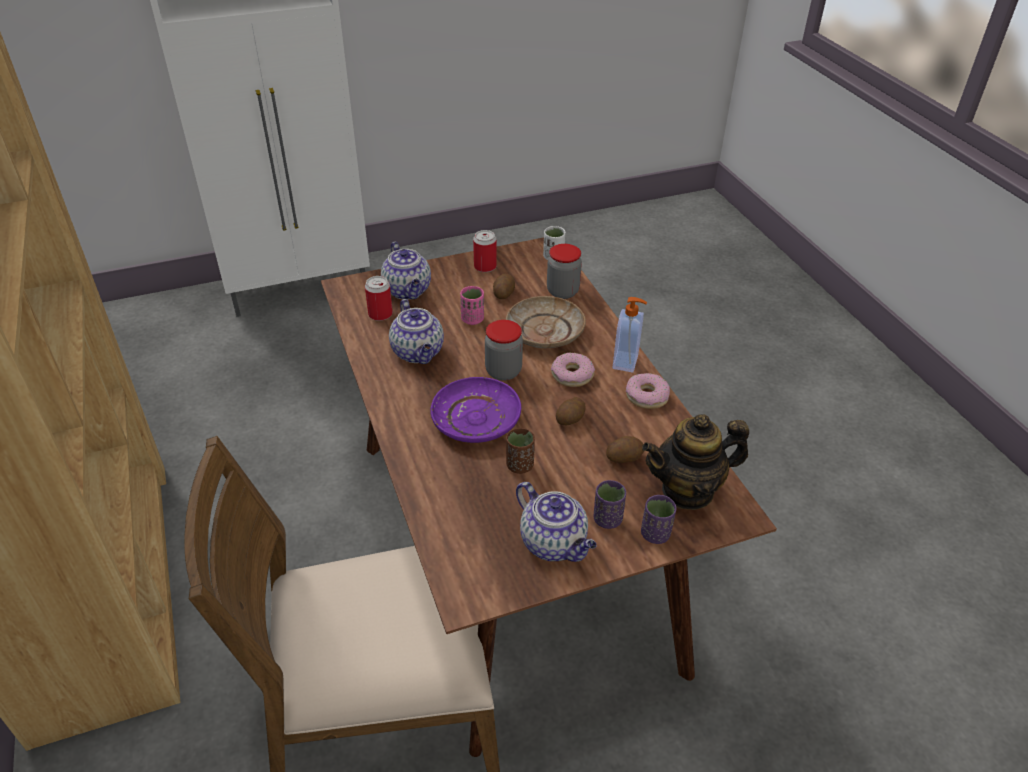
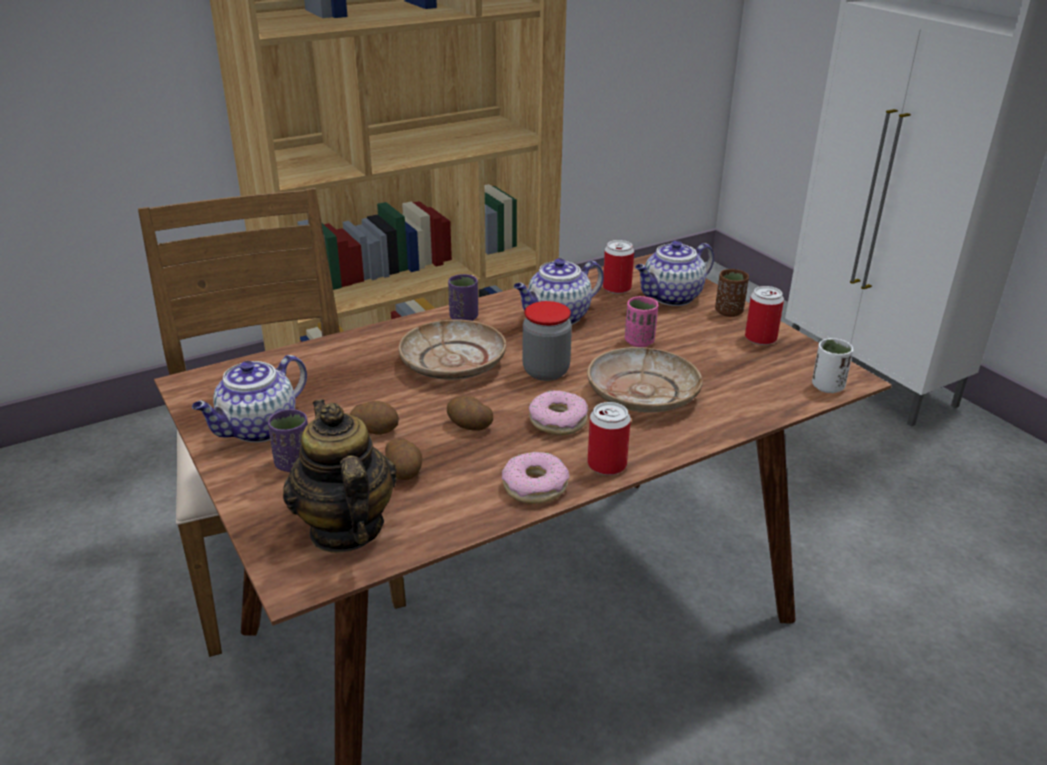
camera: 80 degrees right, 10 degrees down
(476, 419) = (453, 363): purple plate -> beige plate
(503, 294) = (708, 357): potato -> potato (375, 429)
(519, 465) = (380, 397): brown cup -> brown cup (729, 312)
(562, 291) = (745, 400): jar -> none
(626, 362) = (607, 465): soap dispenser -> can
(655, 534) = (266, 502): purple cup -> purple cup (464, 318)

